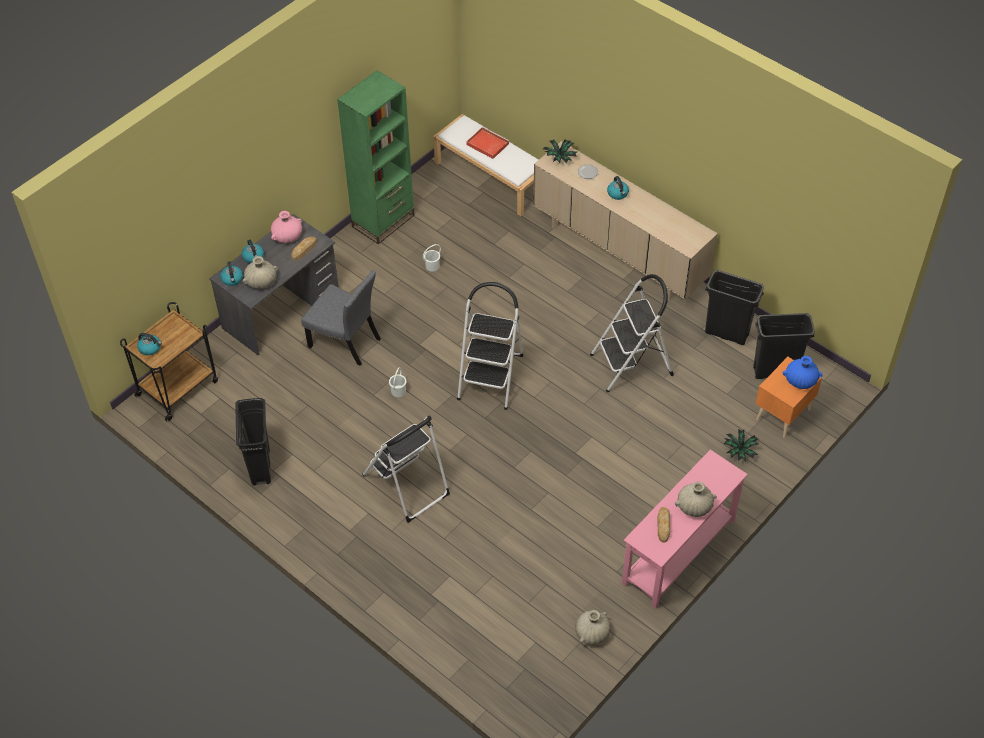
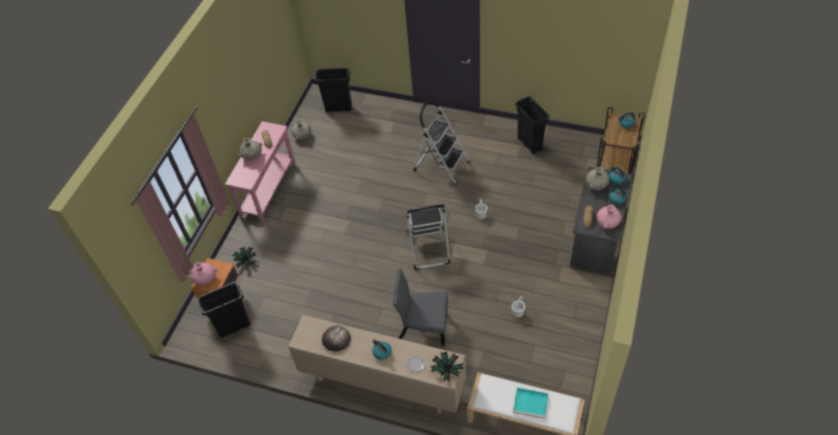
camera: 160 degrees right, 0 degrees up
(344, 341) = (538, 232): grey chair -> grey chair (424, 327)
(383, 221) = (580, 336): green bookcase -> none
(487, 144) = (531, 403): red tray -> turquoise tray
(634, 365) = (335, 293): step ladder -> none
(661, 221) = (336, 339): none -> bread
(726, 334) = (276, 344): black trash can -> black trash can (339, 108)
(800, 380) = (205, 278): blue vase -> pink vase

